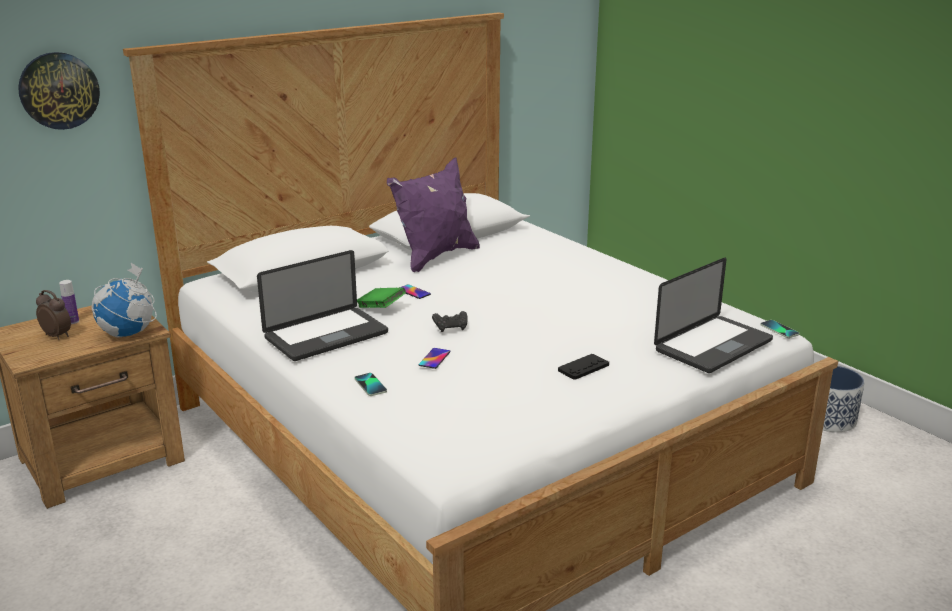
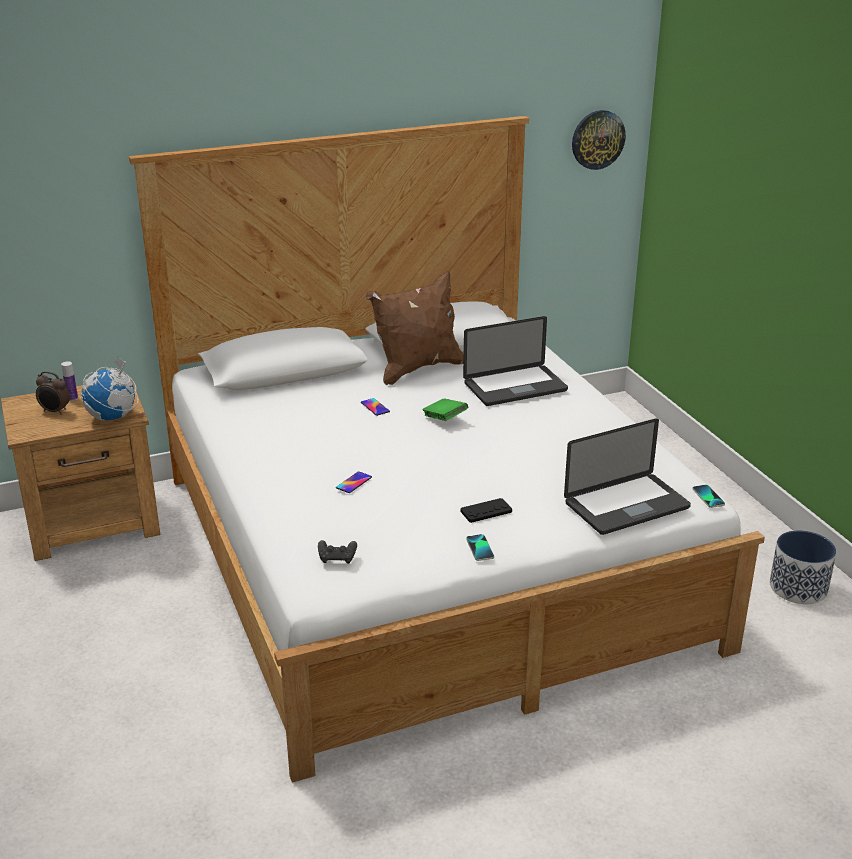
camera: 15 degrees right, 5 degrees up
(57, 336) = (55, 411): alarm clock -> alarm clock turned 150 degrees clockwise
(59, 90) = (70, 192): wall clock -> wall clock (597, 139)
(326, 336) = (272, 445): laptop -> laptop (515, 387)
(370, 385) = (285, 501): phone -> phone (480, 548)
(381, 308) = (336, 421): green book -> green book (444, 419)
(435, 257) = (417, 369): purple pillow -> brown pillow
(451, 328) = (386, 452): black game controller -> black game controller (337, 558)

